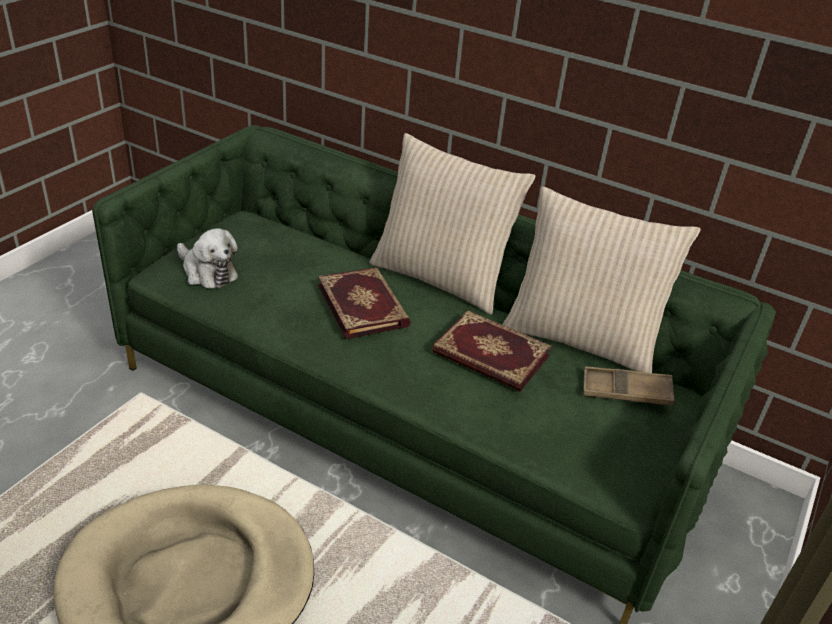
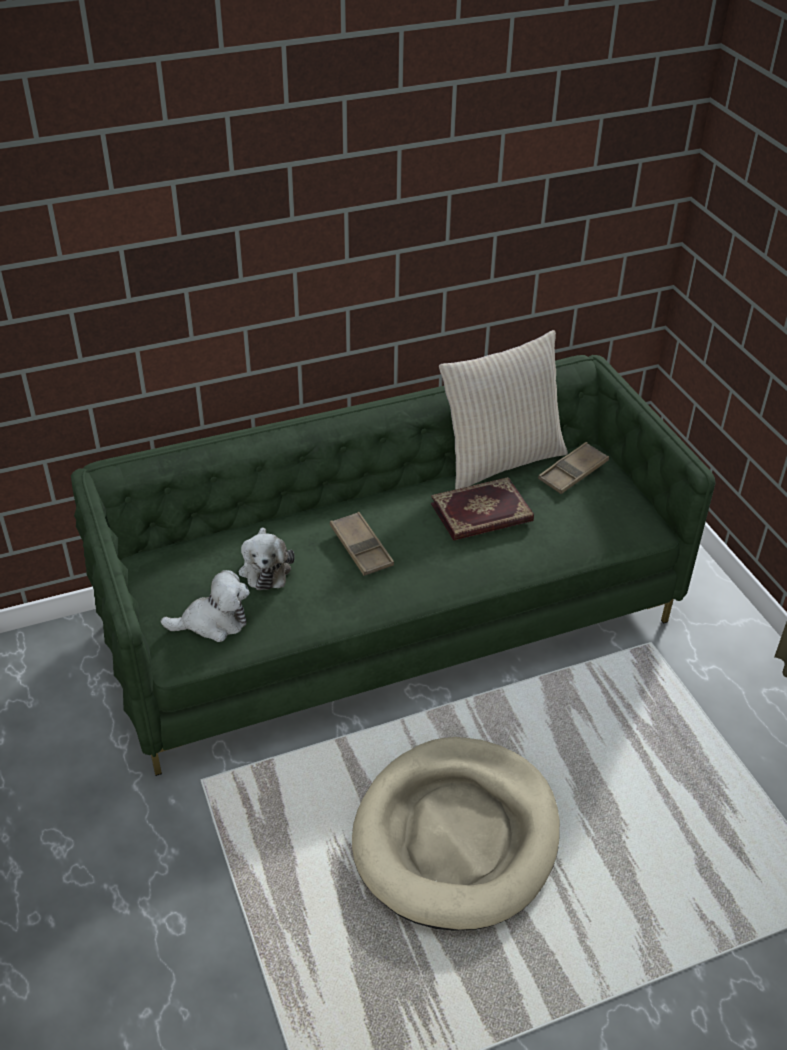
camera: 50 degrees left, 5 degrees up
(289, 269) = (265, 568): none -> plush toy
(364, 305) = (361, 548): book -> brown tray
(441, 278) = (363, 488): beige pillow -> none

